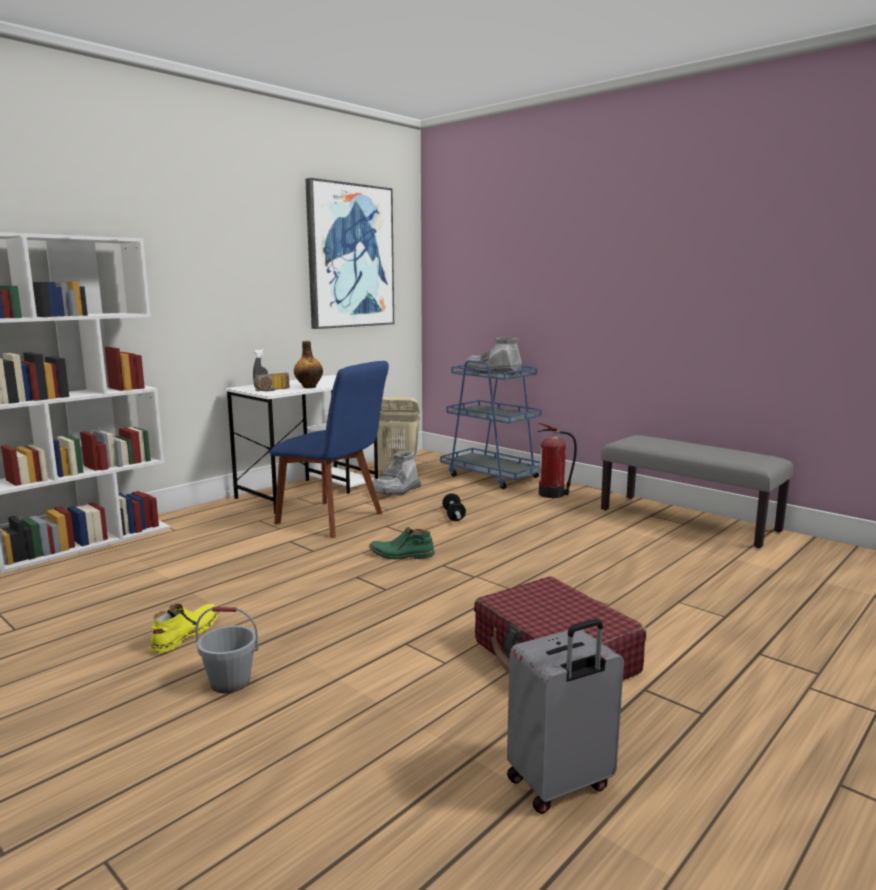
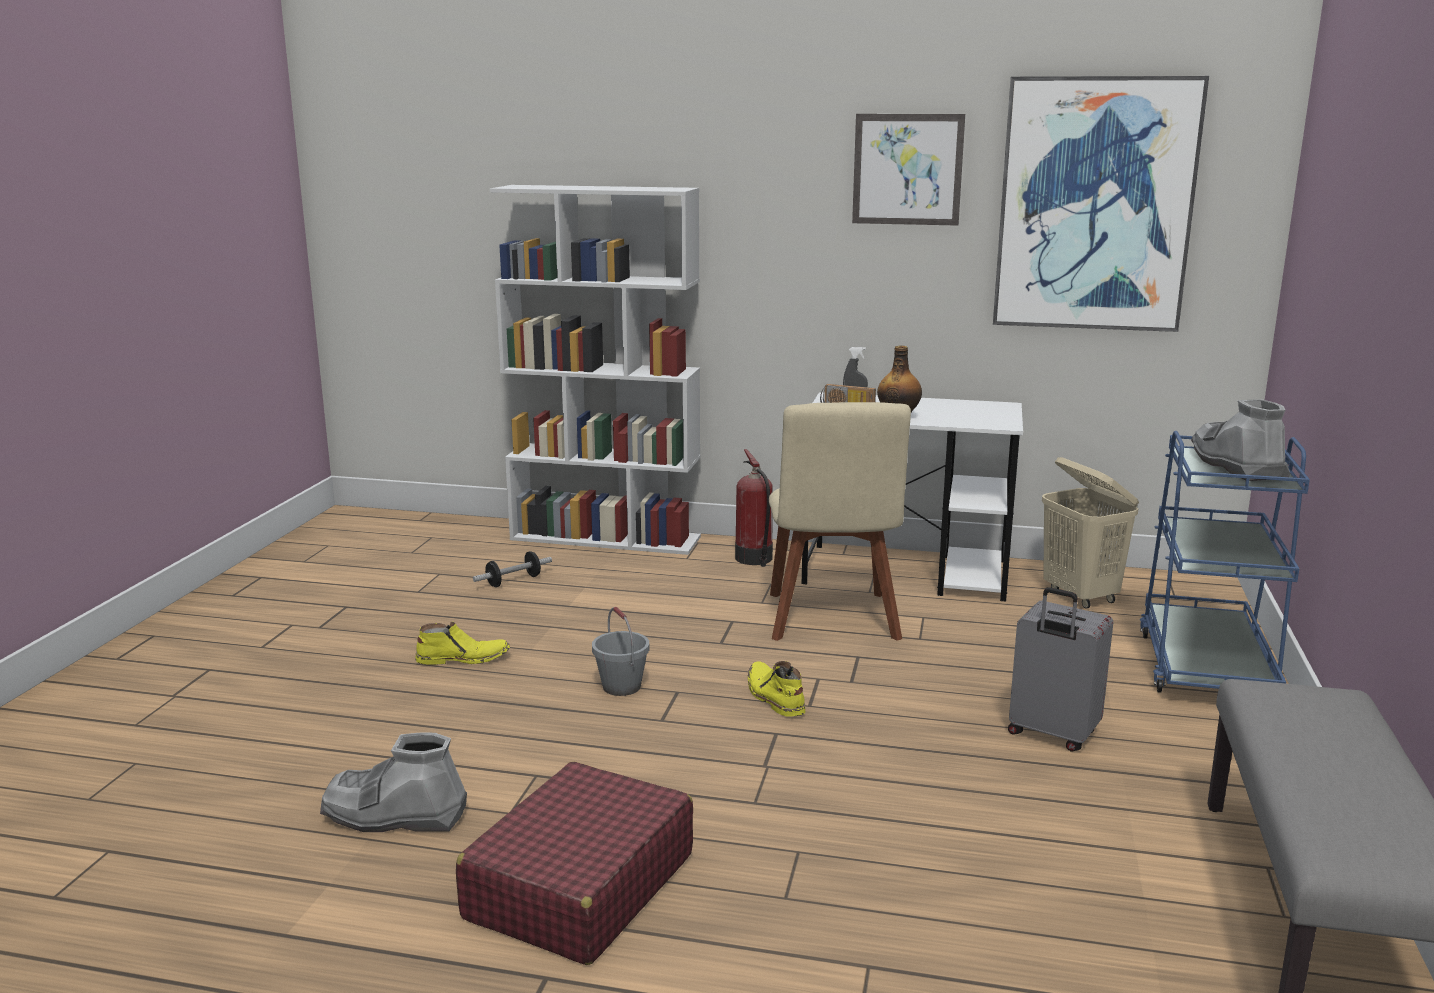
camera: 60 degrees right, 5 degrees up
(230, 682) = (392, 713): grey bucket -> grey bucket (622, 687)
(257, 232) = (907, 169): none -> picture
(334, 519) = (832, 620): blue chair -> beige chair
(396, 491) = (1002, 620): grey boot -> grey boot (394, 815)
(401, 555) = (774, 697): green boot -> yellow boot
(453, 515) = (968, 688): dumbbell -> dumbbell (513, 581)
(553, 494) = (1212, 741): fire extinguisher -> fire extinguisher (755, 559)
(560, 785) = (304, 952): grey suitcase -> grey suitcase (1051, 735)

